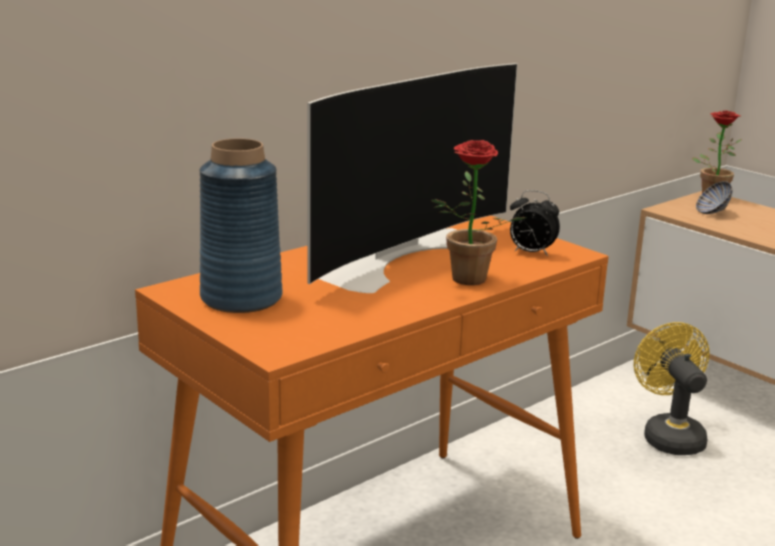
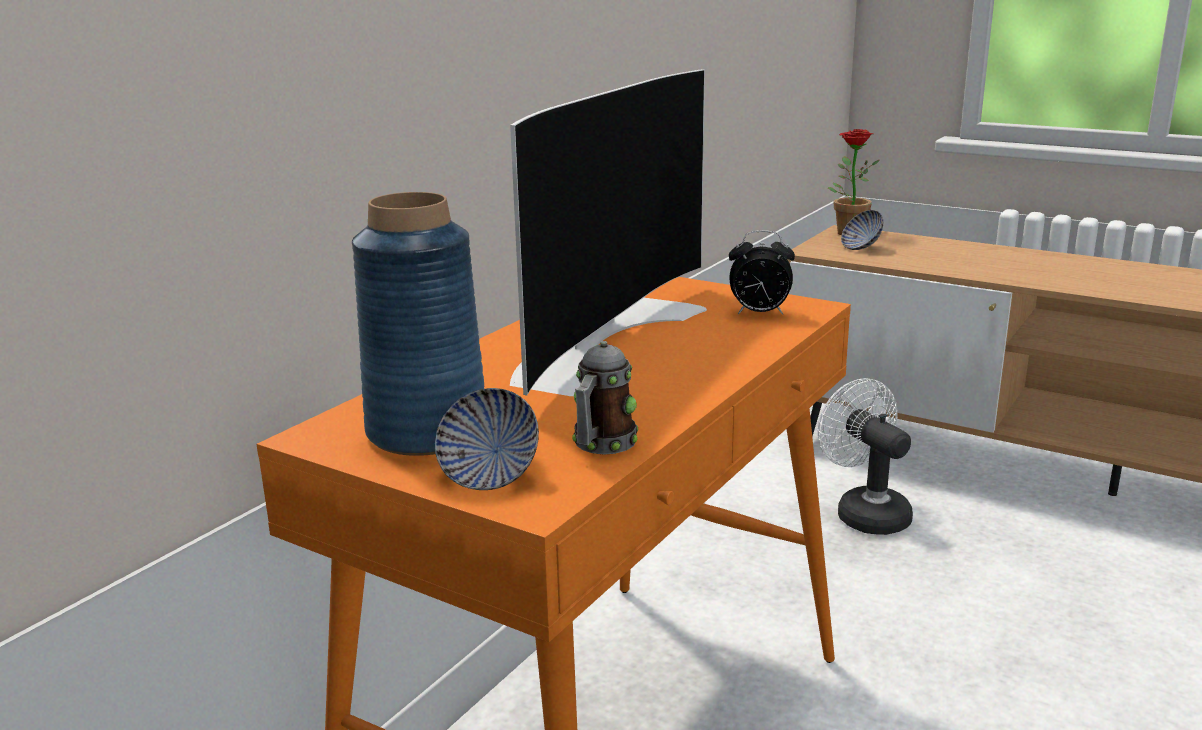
camera: 15 degrees left, 0 degrees up
(260, 331) = (489, 476): none -> bowl
(344, 325) = (601, 446): none -> mug
(465, 281) = (712, 360): potted plant -> none
(669, 435) = (865, 512): yellow fan -> white fan

